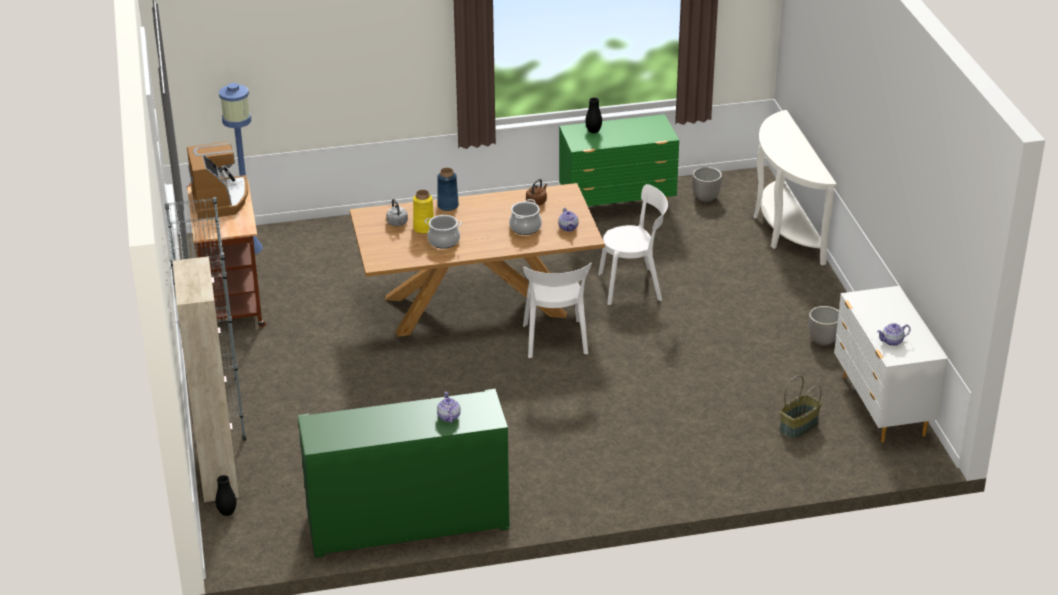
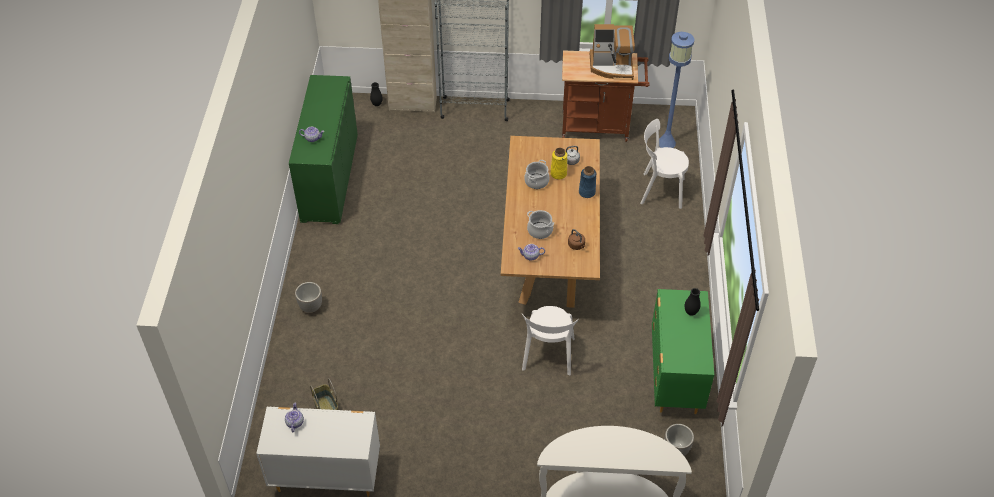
camera: 105 degrees right, 15 degrees up
(555, 341) = (489, 289): white chair -> white chair (659, 190)
(823, 341) = (426, 465): planter -> planter (310, 307)

